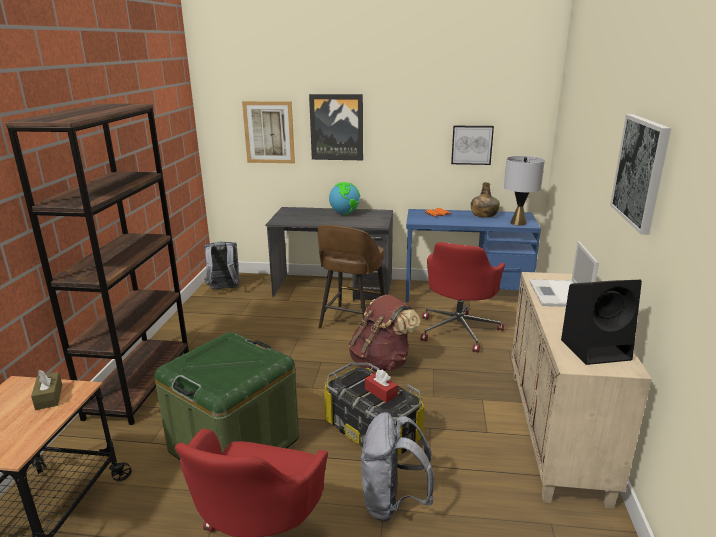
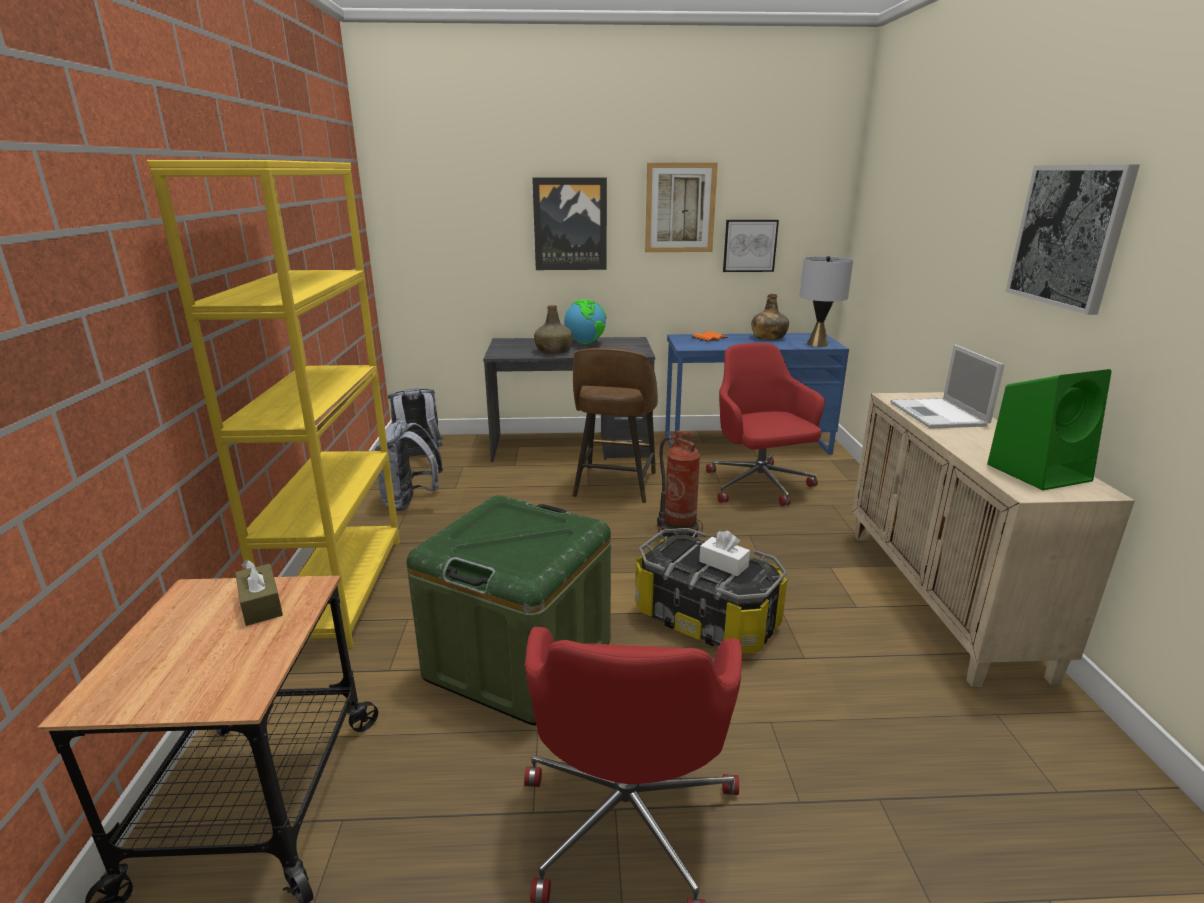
camera: 10 degrees left, 0 degrees up
(140, 383) = (341, 589): brown bookcase -> yellow bookcase
(269, 132) = (474, 233): picture -> picture (680, 208)
(318, 220) = (554, 351): none -> green bottle
(381, 362) = (678, 533): brown backpack -> fire extinguisher
(381, 392) = (723, 564): red tissue box -> white tissue box
(393, 502) = (779, 712): grey backpack -> grey backpack (410, 502)
(459, 330) = (759, 486): red office chair -> red office chair turned 150 degrees clockwise
(596, 349) = (1039, 472): black speaker -> green speaker

